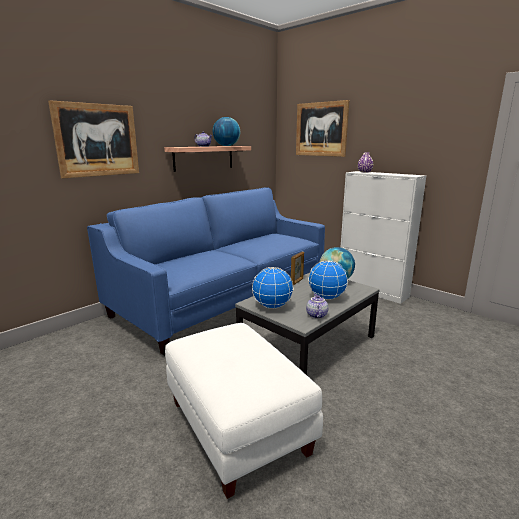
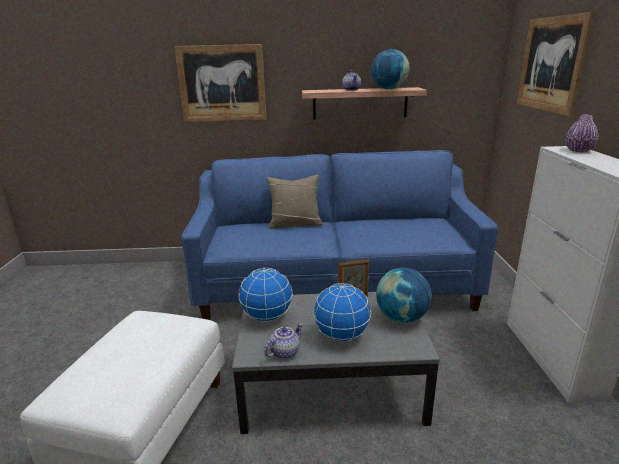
camera: 45 degrees right, 5 degrees up
(199, 254) = (295, 224): none -> beige pillow

